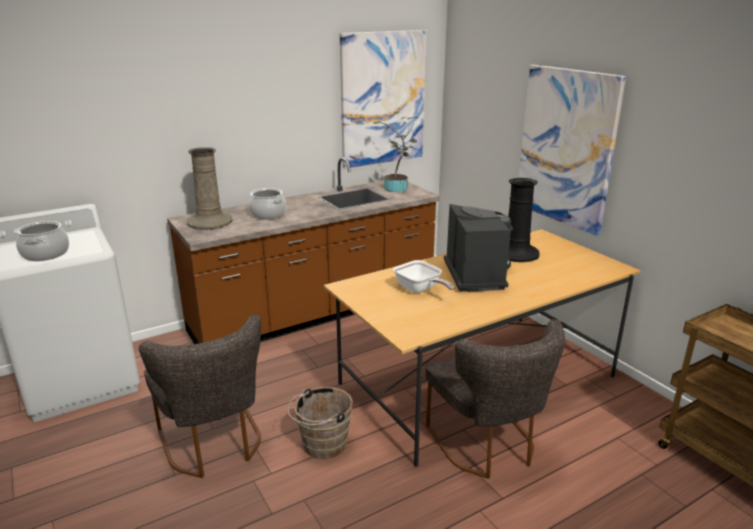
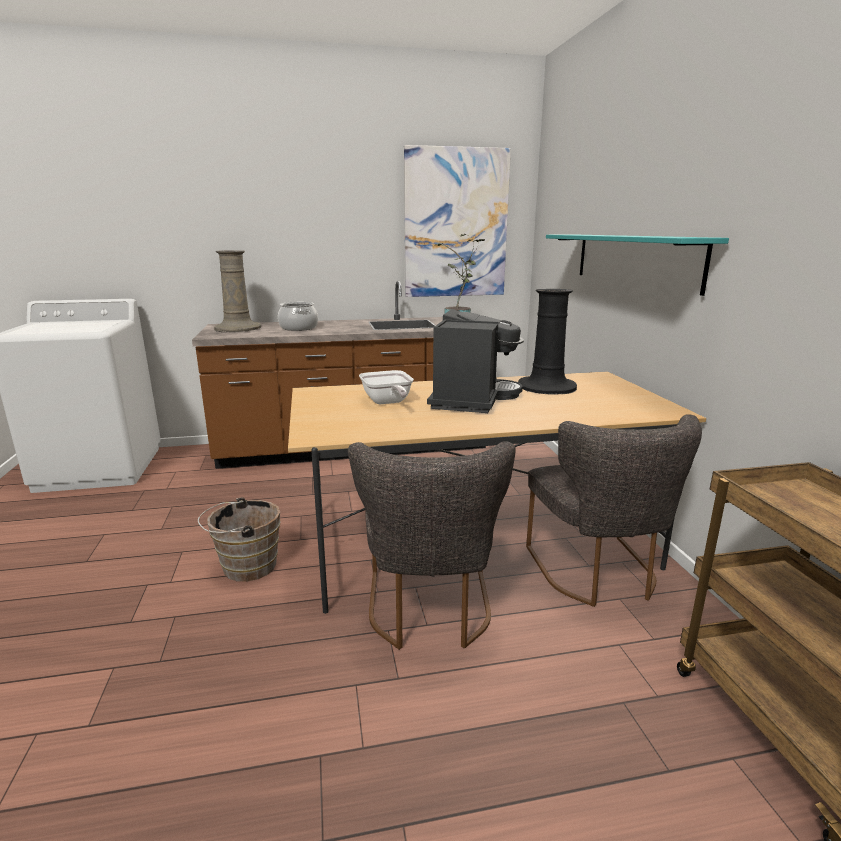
camera: 20 degrees right, 5 degrees down
(46, 254) = (55, 329): cooking pot -> none
(214, 445) = (147, 543): grey chair -> grey chair (598, 574)
(566, 147) = (634, 259): picture -> turquoise shelf

